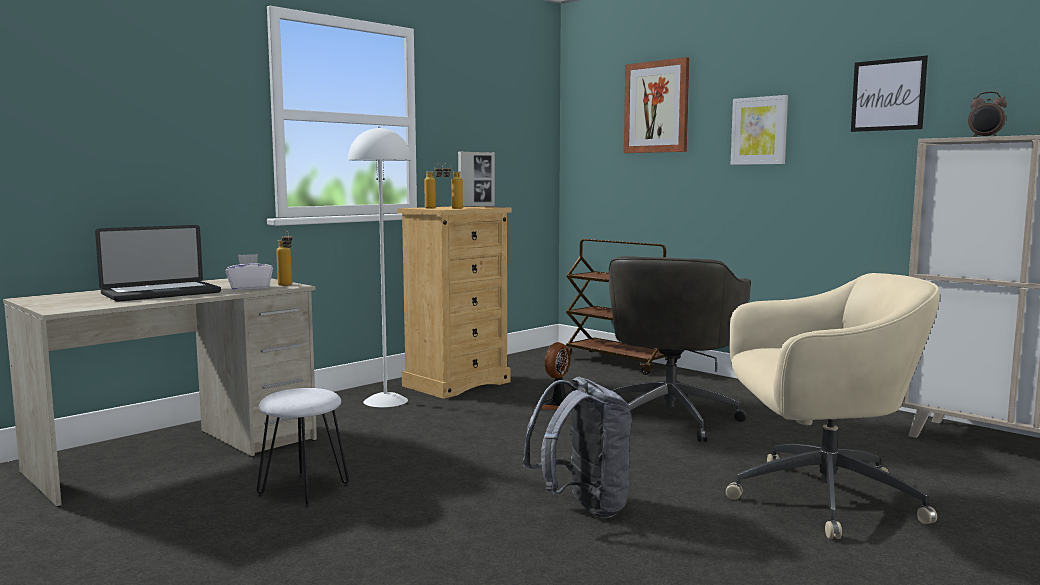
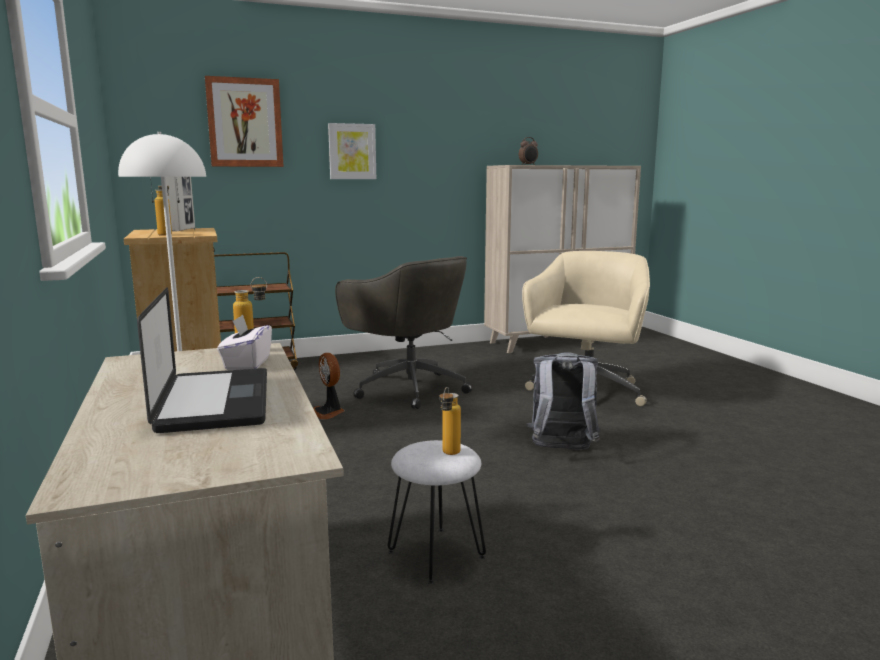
camera: 65 degrees left, 5 degrees up
(452, 208) = (194, 233): bottle -> bottle (449, 455)
(888, 95) = (446, 131): picture -> none

